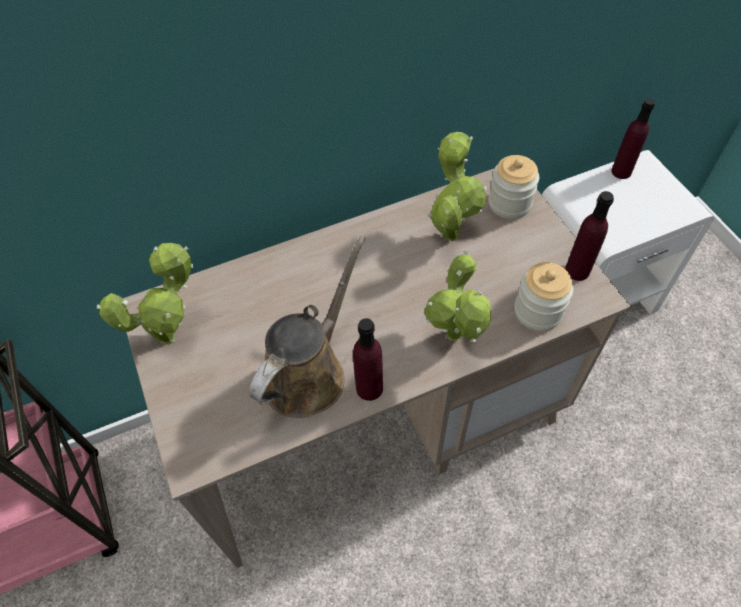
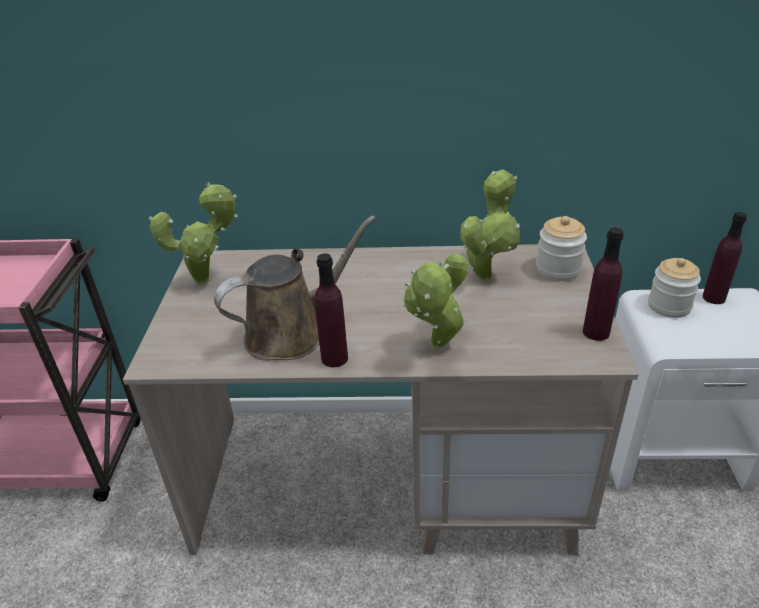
camera: 25 degrees right, 20 degrees down
(538, 311) = (534, 350): jar -> jar (669, 306)

